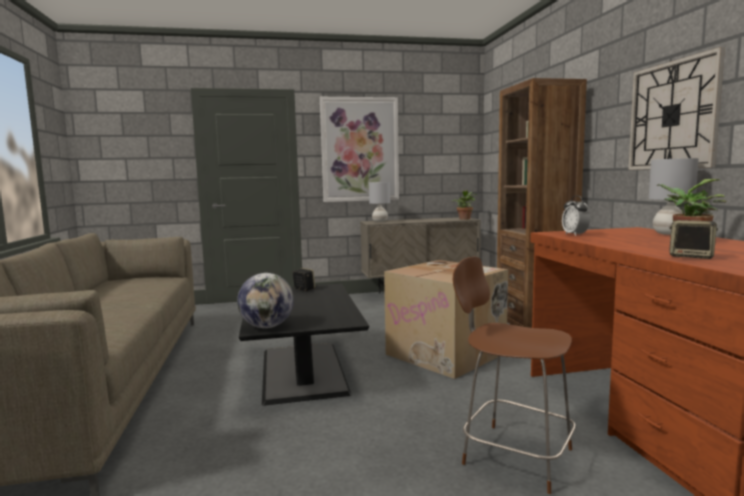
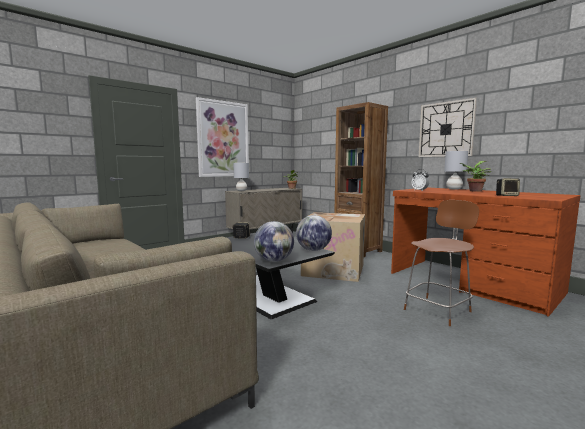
camera: 30 degrees left, 0 degrees up
(346, 319) = (313, 250): none -> globe
(513, 455) = (438, 310): brown chair -> brown chair turned 135 degrees clockwise

